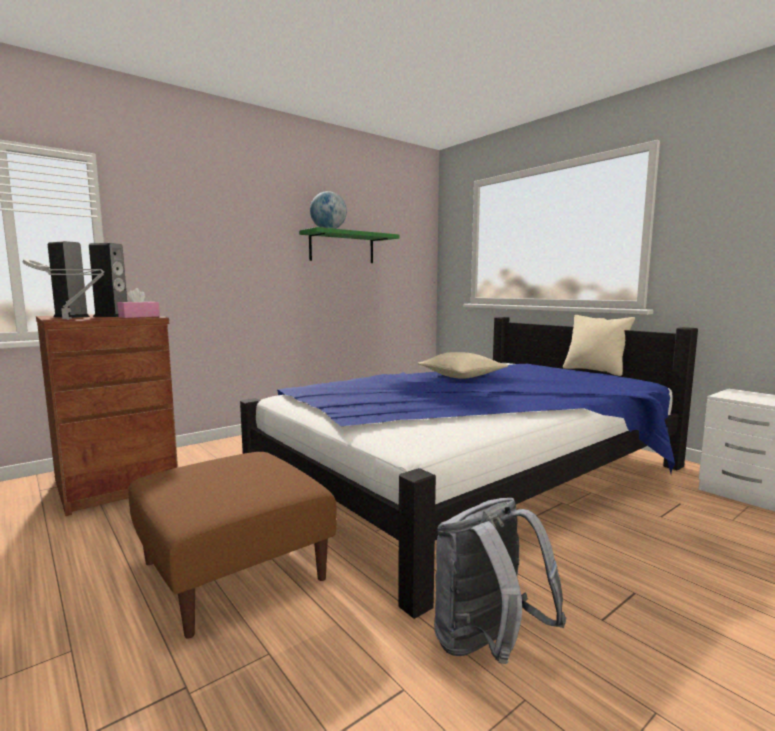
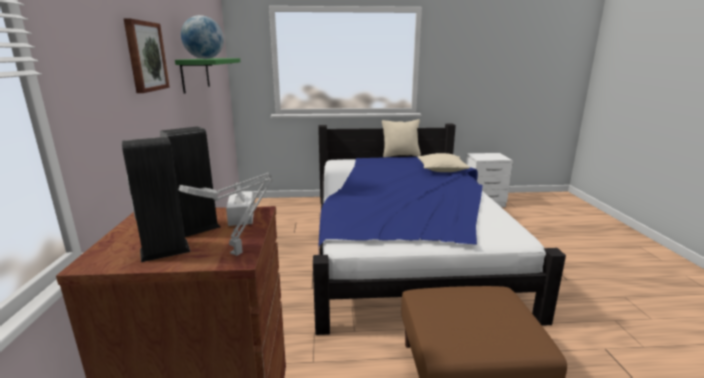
camera: 55 degrees left, 10 degrees up
(139, 316) = (241, 216): pink tissue box -> white tissue box
(245, 222) = (145, 56): none -> picture
(461, 376) = (373, 181): beige pillow -> beige pillow (441, 169)
(487, 647) = (579, 314): grey backpack -> none

